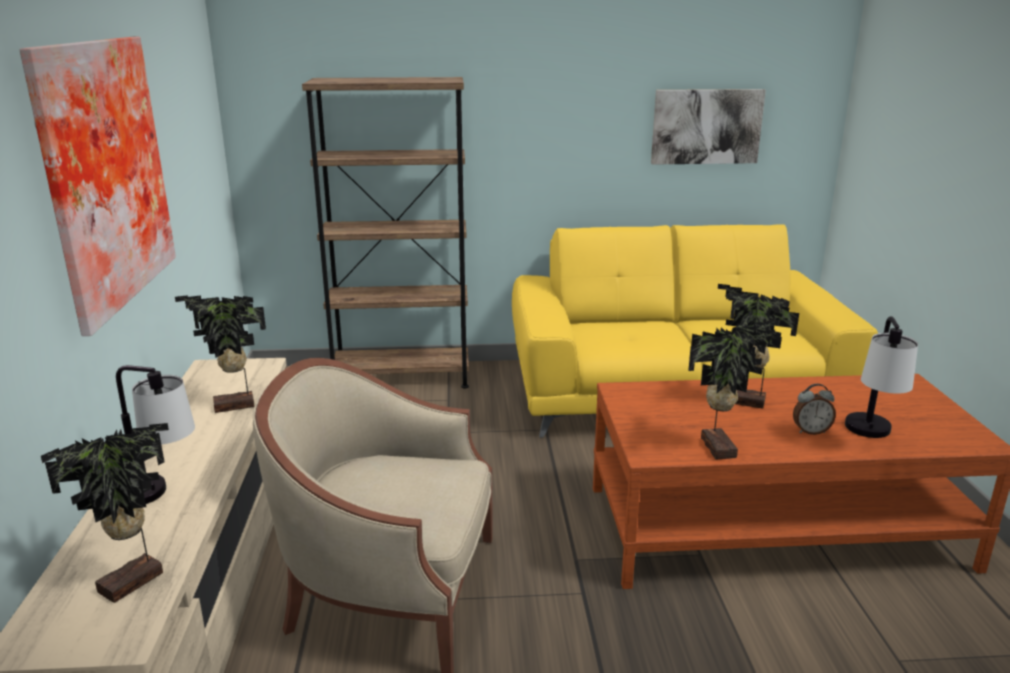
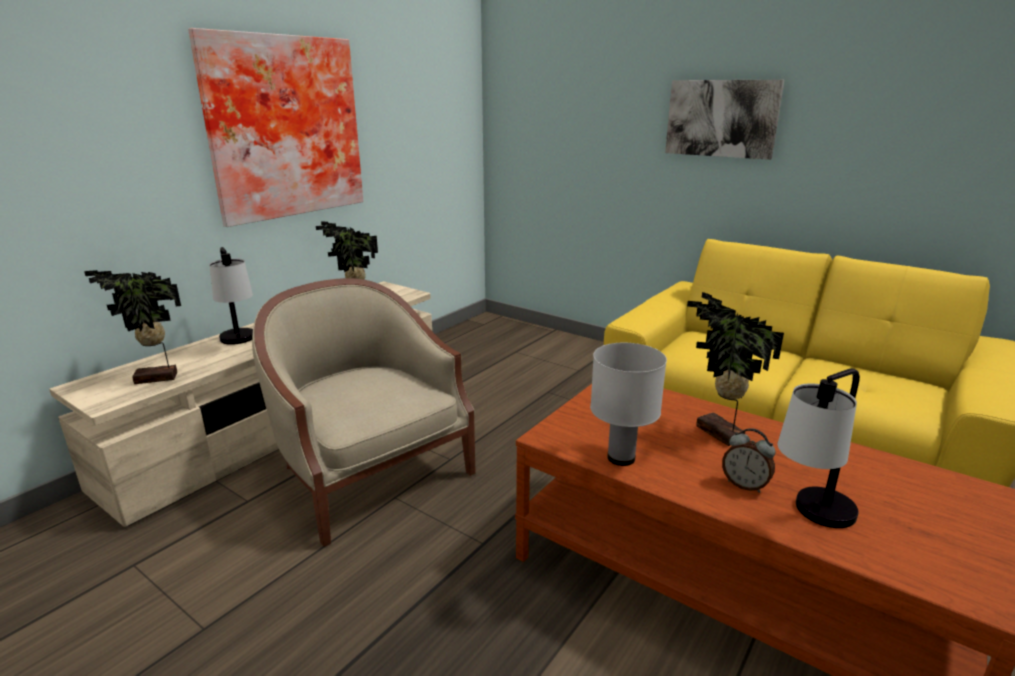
camera: 40 degrees right, 0 degrees up
(401, 377) = (567, 345): brown bookcase -> none
(706, 126) = (910, 150): picture -> picture (721, 118)
(720, 447) = (621, 458): potted plant -> white table lamp

